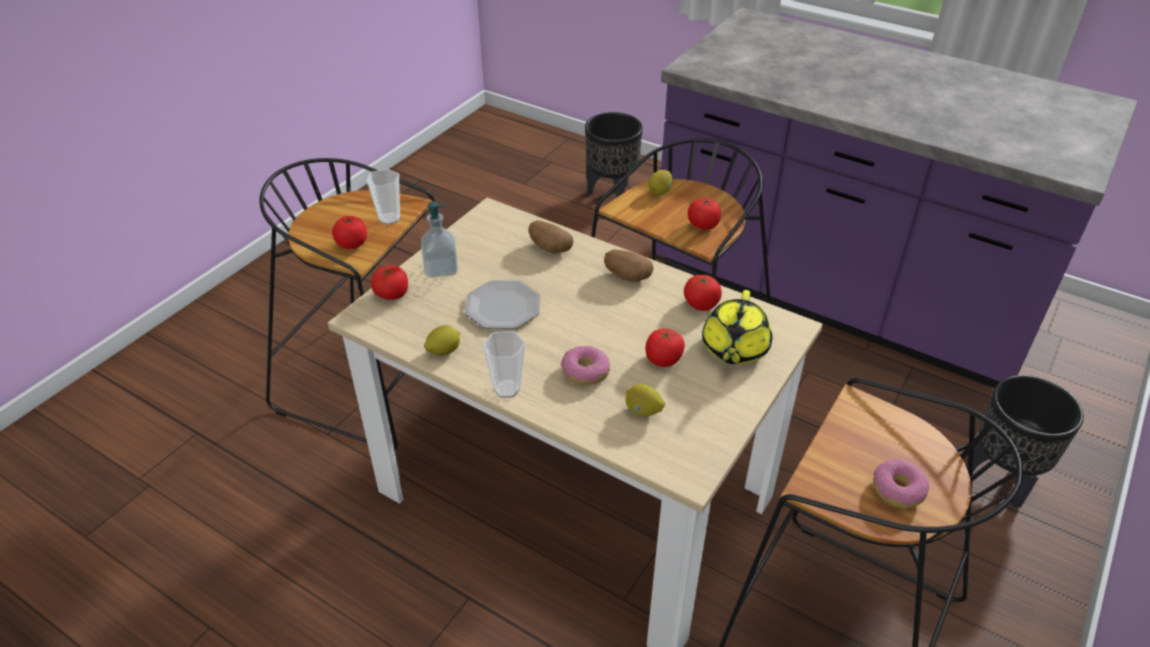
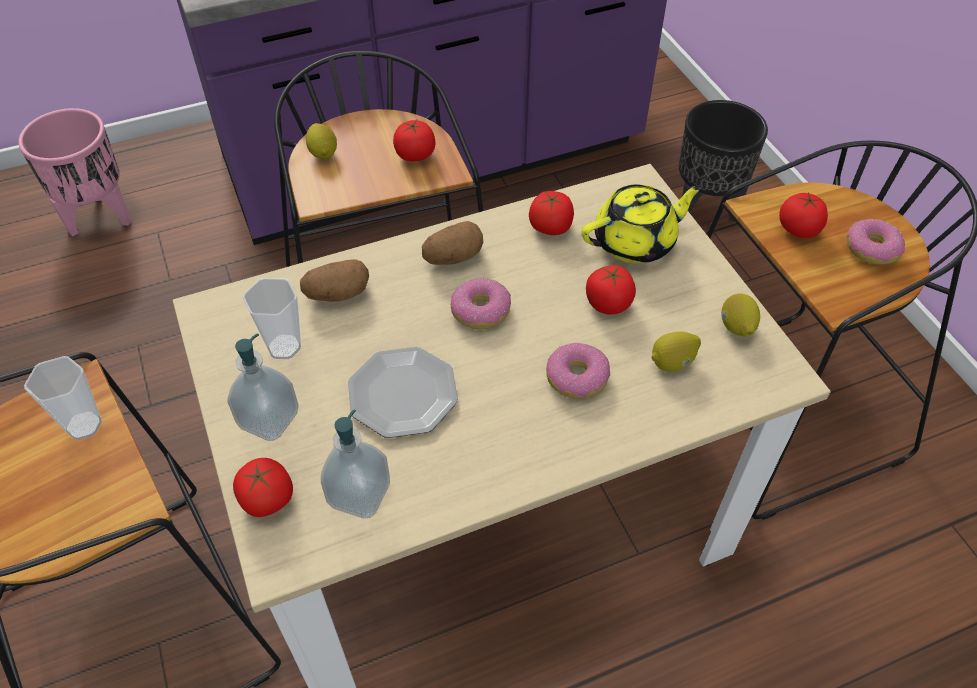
camera: 55 degrees left, 10 degrees up
(352, 244) = (90, 496): tomato -> tomato (798, 229)
(422, 324) = (359, 494): none -> soap dispenser
(443, 351) = (430, 496): lemon -> lemon (736, 327)
(507, 389) = (548, 465): cup -> cup (284, 347)
(596, 307) = (481, 310): none -> donut
(612, 194) = (100, 217): black planter -> pink planter
(734, 348) = (636, 242): yellow teapot -> yellow teapot turned 75 degrees counterclockwise

